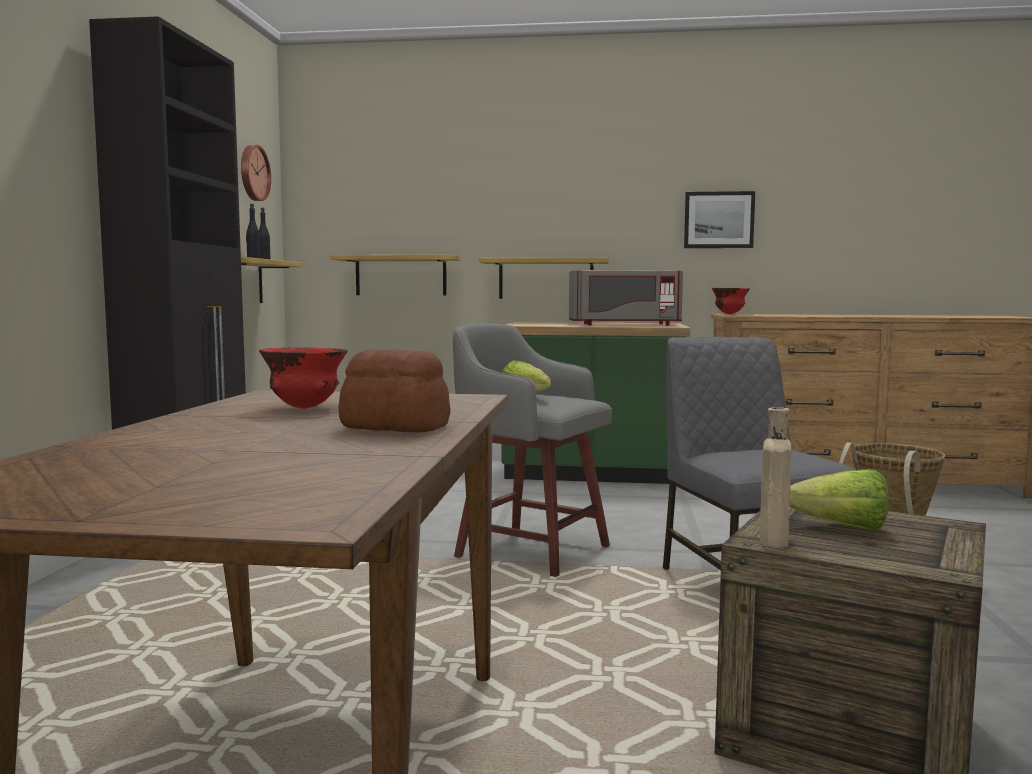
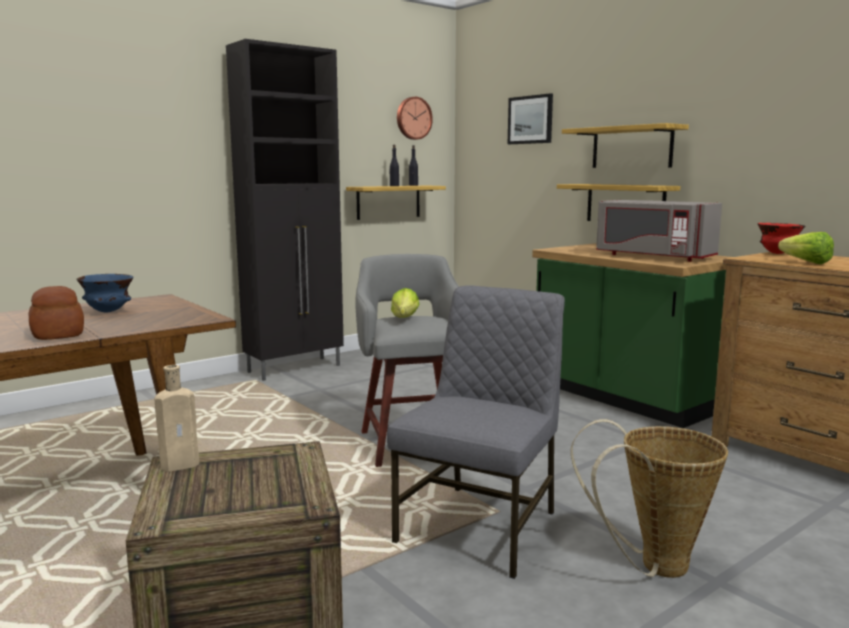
camera: 45 degrees right, 5 degrees up
(305, 408) = (109, 312): red bowl -> blue bowl
(401, 275) = (521, 196): shelf -> shelf (631, 147)
(718, 220) = (798, 142): picture -> picture (530, 120)
(832, 526) = (244, 472): lettuce -> lettuce (802, 262)

